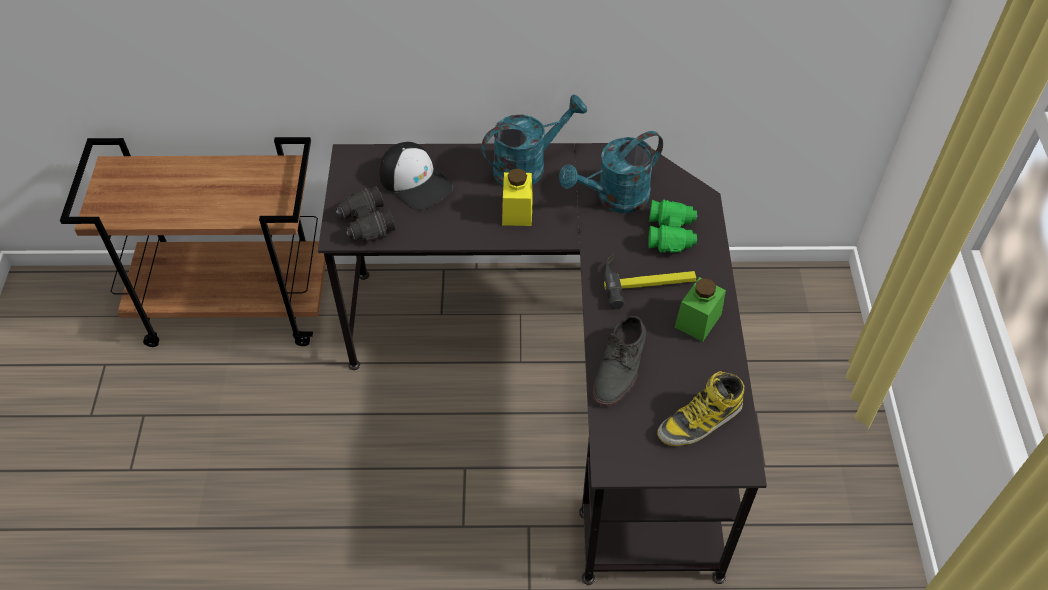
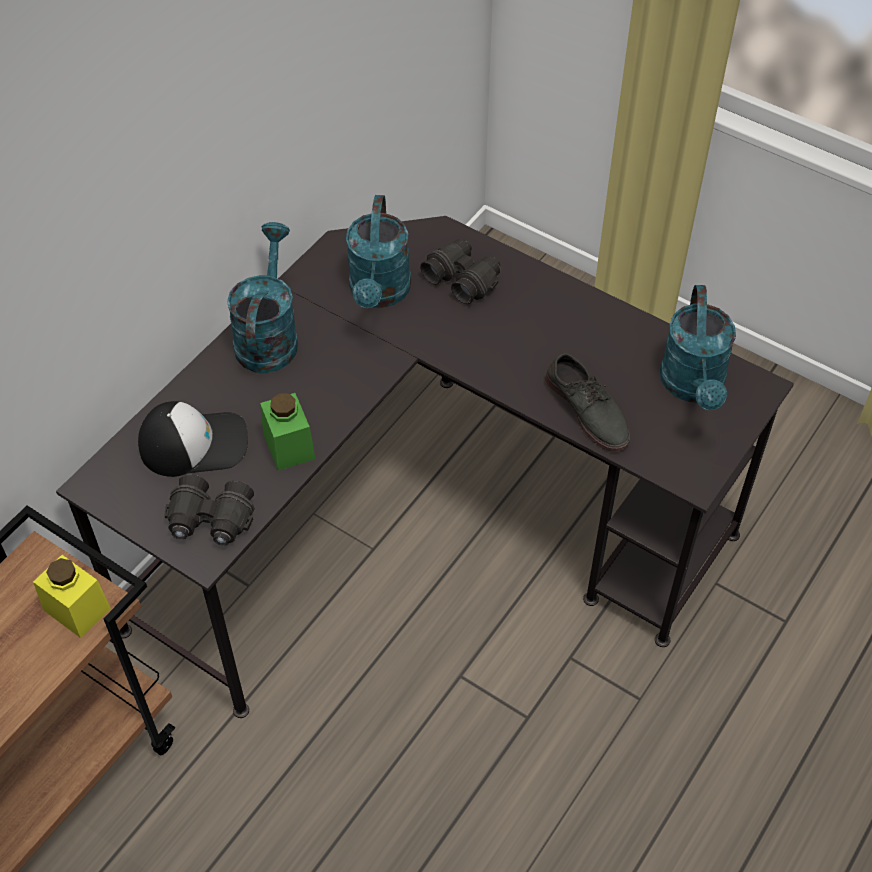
camera: 55 degrees left, 0 degrees up
(517, 211) = (322, 379): yellow jar -> yellow jar (77, 609)
(648, 281) = (505, 330): hammer -> none
(671, 233) = (462, 278): green binoculars -> black binoculars
(698, 320) = (582, 322): green jar -> green jar (289, 446)
(700, 421) = (693, 387): boot -> turquoise watering can

